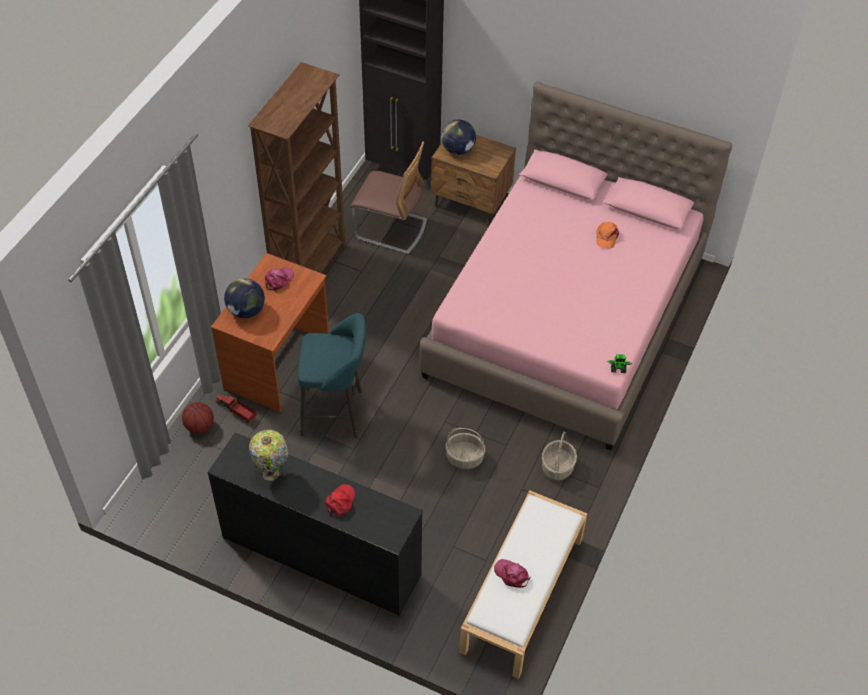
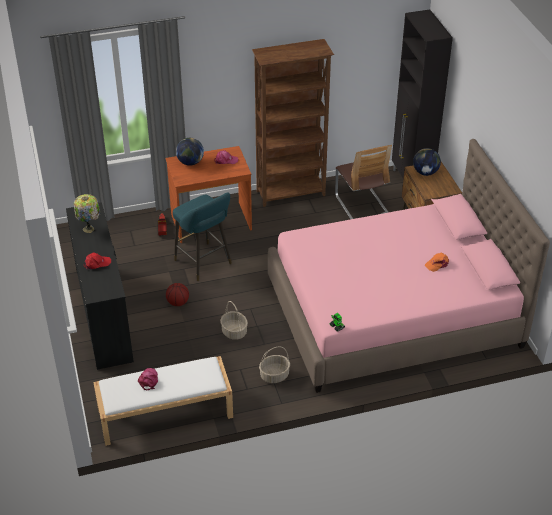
camera: 50 degrees right, 10 degrees down
(199, 426) = (137, 221): basketball -> basketball (178, 302)

